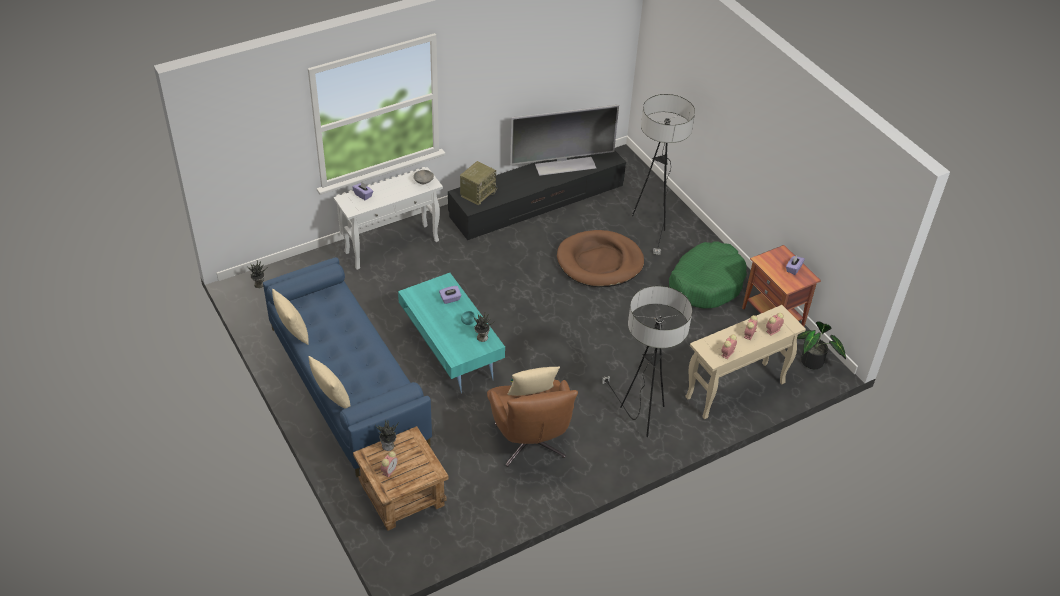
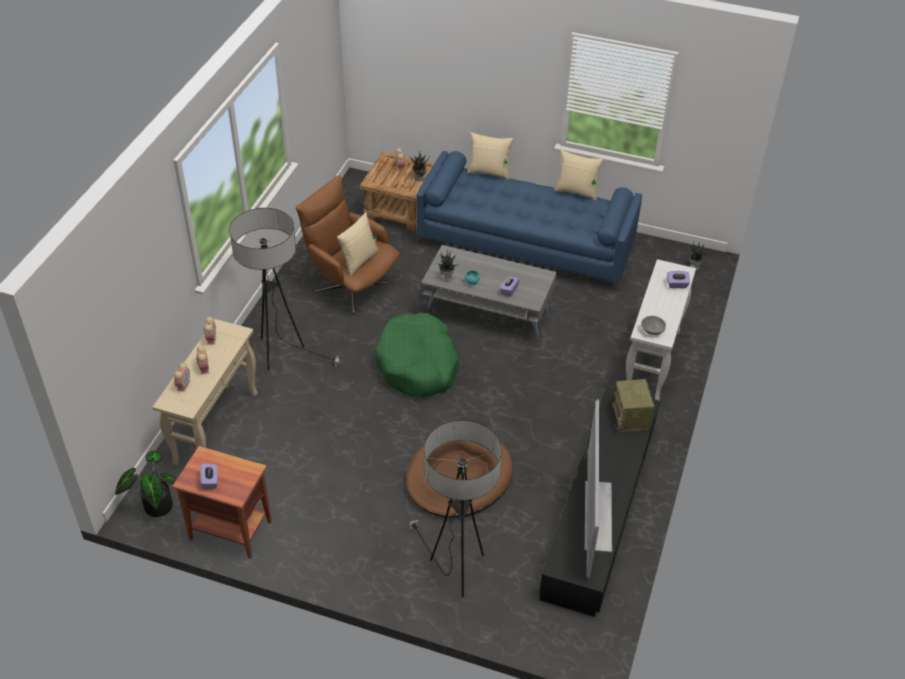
camera: 140 degrees right, 0 degrees up
(450, 350) = (488, 312): turquoise coffee table -> grey coffee table
(565, 165) = (596, 516): television -> television turned 150 degrees clockwise
(706, 283) = (331, 527): green dog bed -> green dog bed (418, 365)

